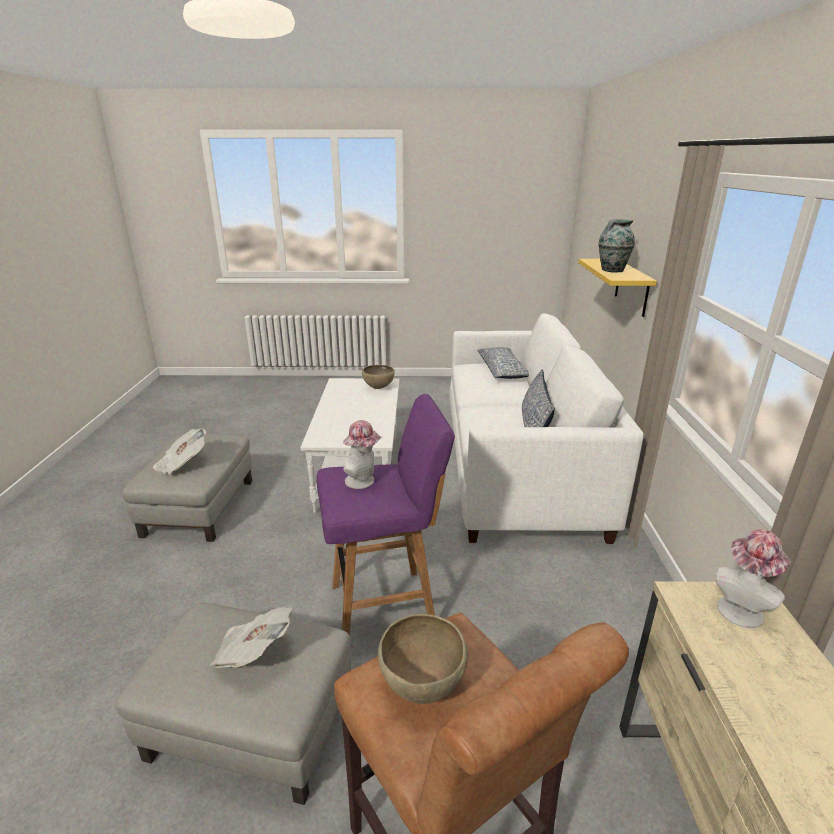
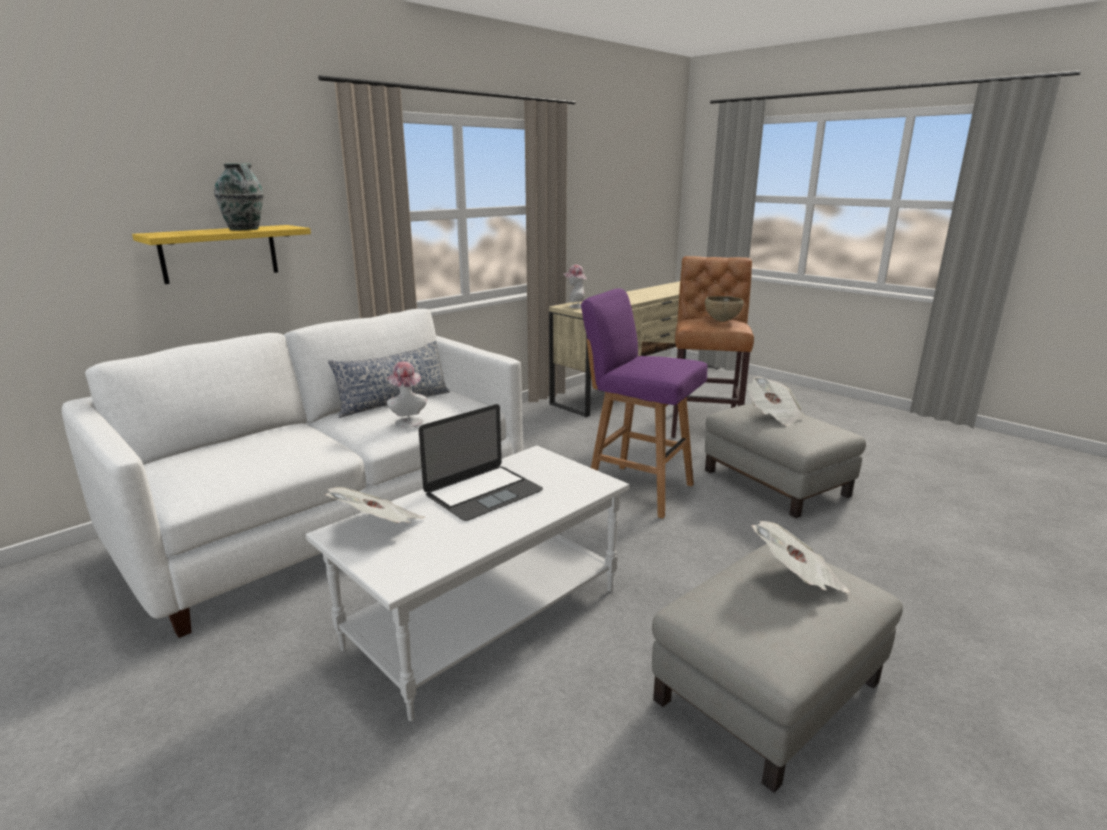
camera: 135 degrees left, 5 degrees down
(363, 481) = (656, 362): hat -> hat (407, 421)
(366, 412) = (483, 492): none -> laptop
(378, 388) = (379, 526): brown bowl -> newspaper
(502, 370) = (204, 458): pillow -> none

